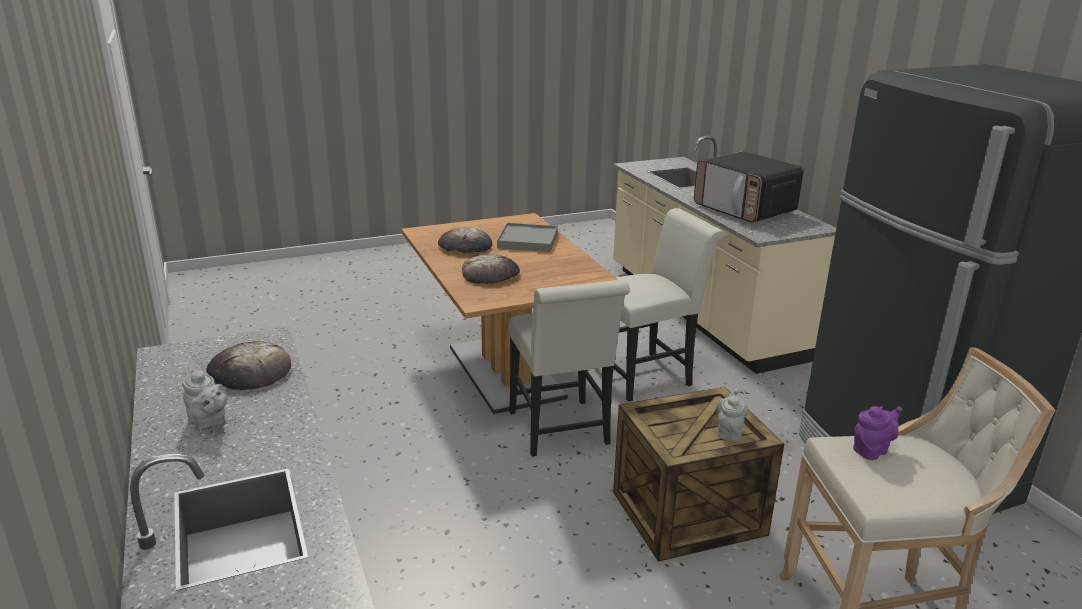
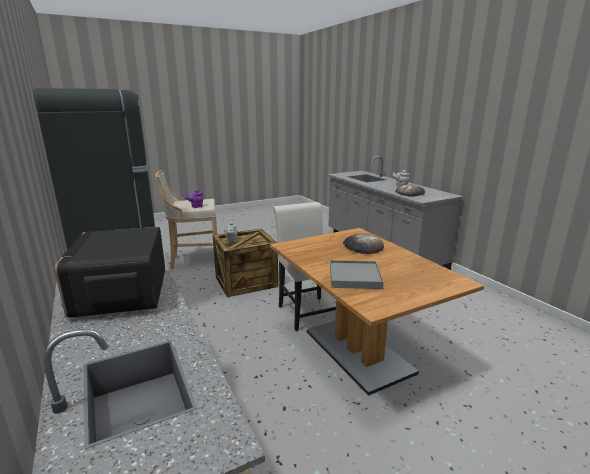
camera: 175 degrees right, 5 degrees down
(465, 246) = (402, 268): bread -> none
(648, 375) = (246, 357): white chair -> none
(745, 209) = (122, 294): microwave -> microwave turned 150 degrees counterclockwise

